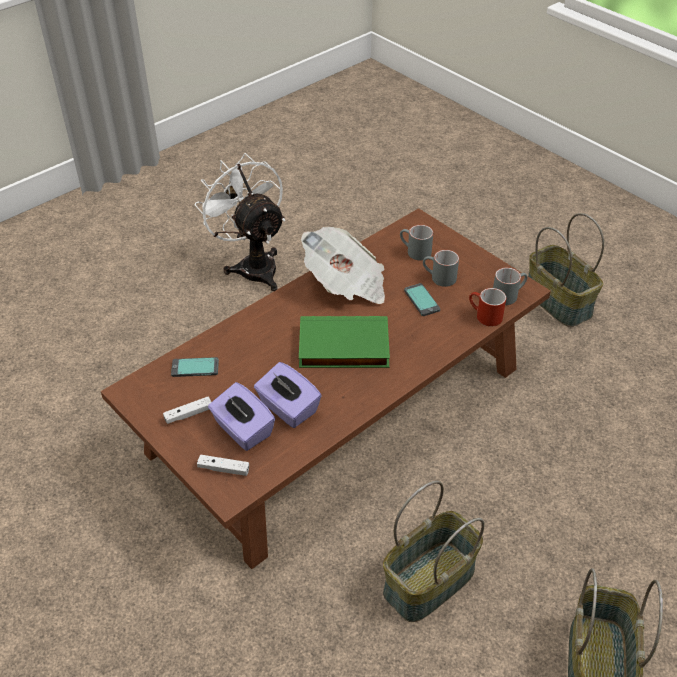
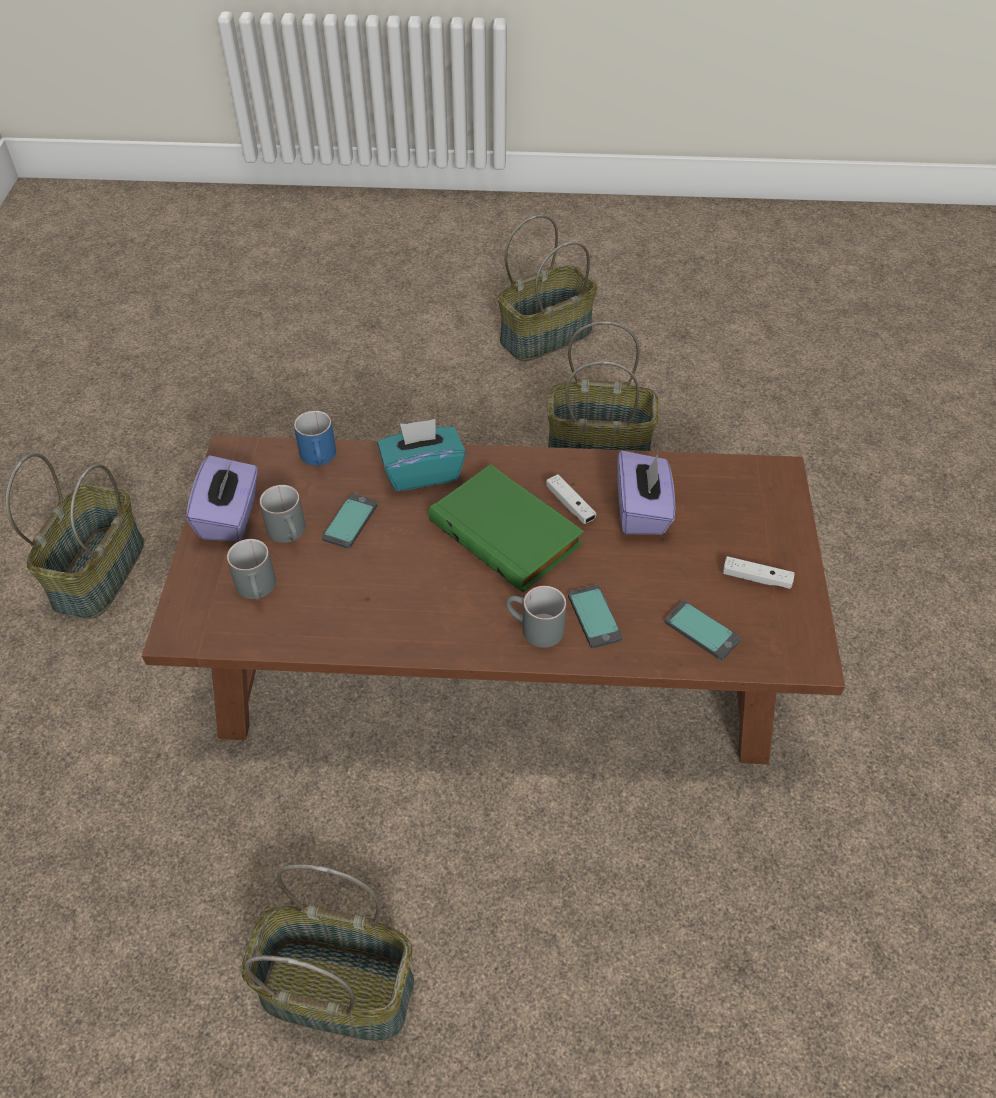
camera: 135 degrees left, 5 degrees up
(223, 469) = (765, 498): white game controller -> white game controller (570, 505)
(242, 430) = (711, 522): purple tissue box -> purple tissue box (230, 517)
(253, 265) = (339, 988): white fan -> basket
(254, 339) = (595, 617): none -> phone
(346, 284) = (400, 608): newspaper -> none
(426, 345) = (422, 472): none -> turquoise tissue box
(484, 316) = (320, 458): red mug -> blue mug
(508, 294) = (258, 460): grey mug -> grey mug (534, 629)

